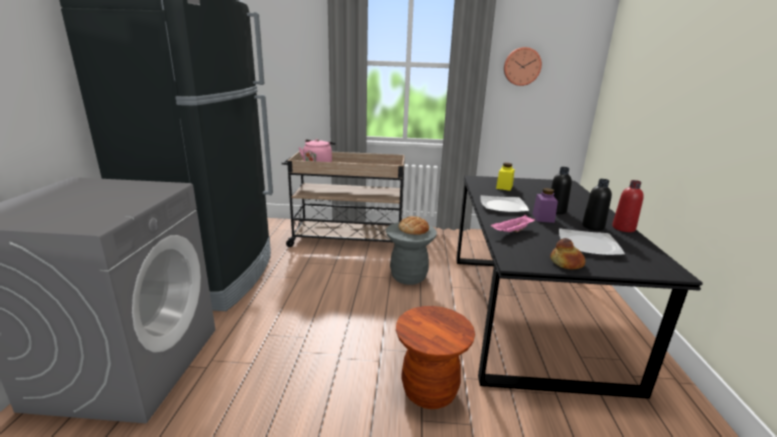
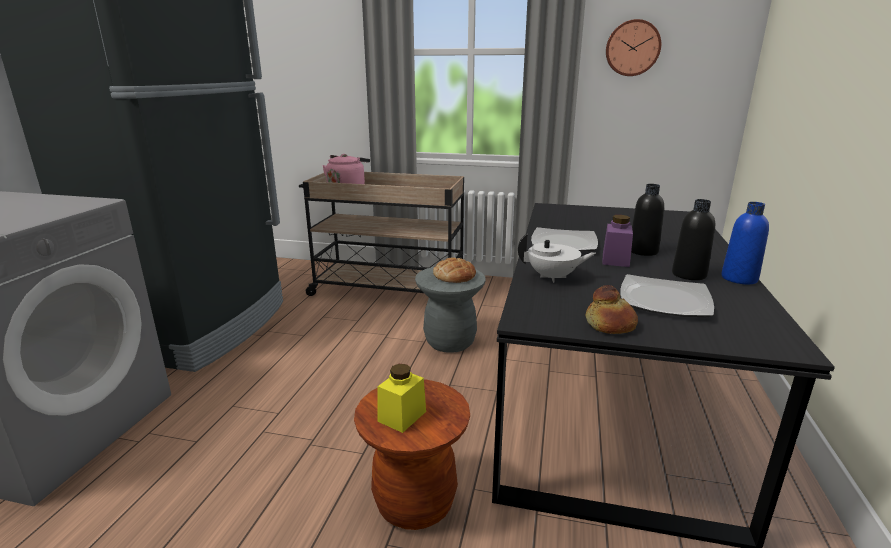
camera: 10 degrees right, 0 degrees up
(504, 187) = (583, 218): yellow jar -> yellow jar (402, 416)
(512, 232) = (553, 277): pink tray -> white teapot
(623, 228) = (739, 278): red bottle -> blue bottle

